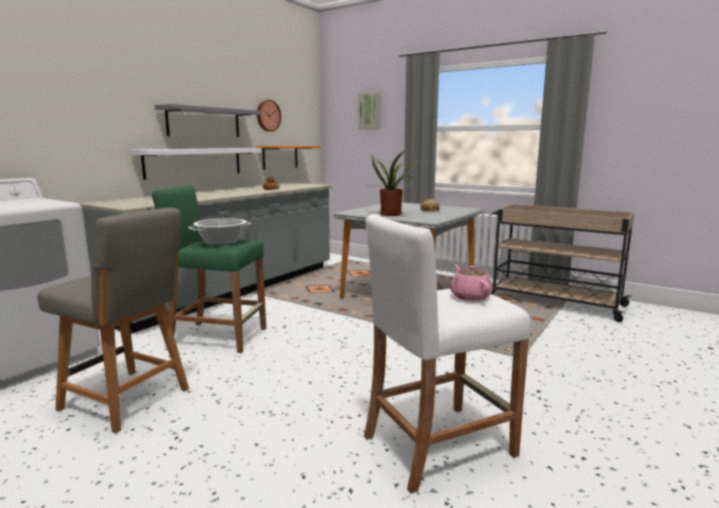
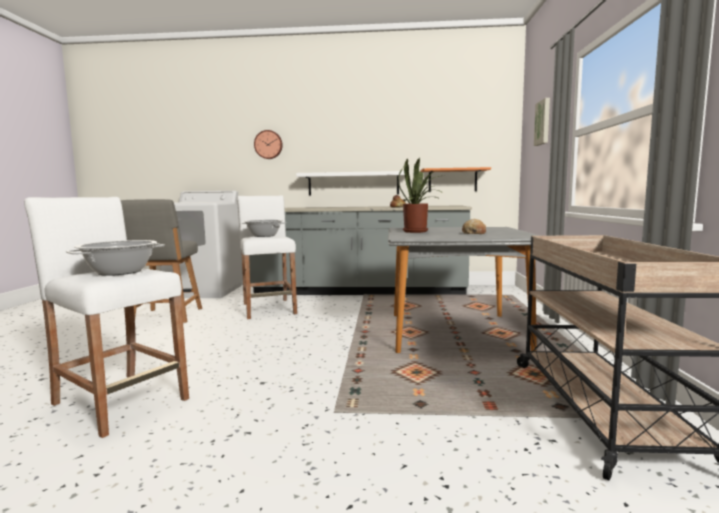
camera: 60 degrees right, 5 degrees down
(204, 122) = (365, 151): grey shelf -> none
(218, 337) = (269, 308): green stool -> white stool
(267, 115) = (438, 141): wall clock -> wall clock (268, 144)
(470, 296) = (119, 272): pink teapot -> cooking pot

